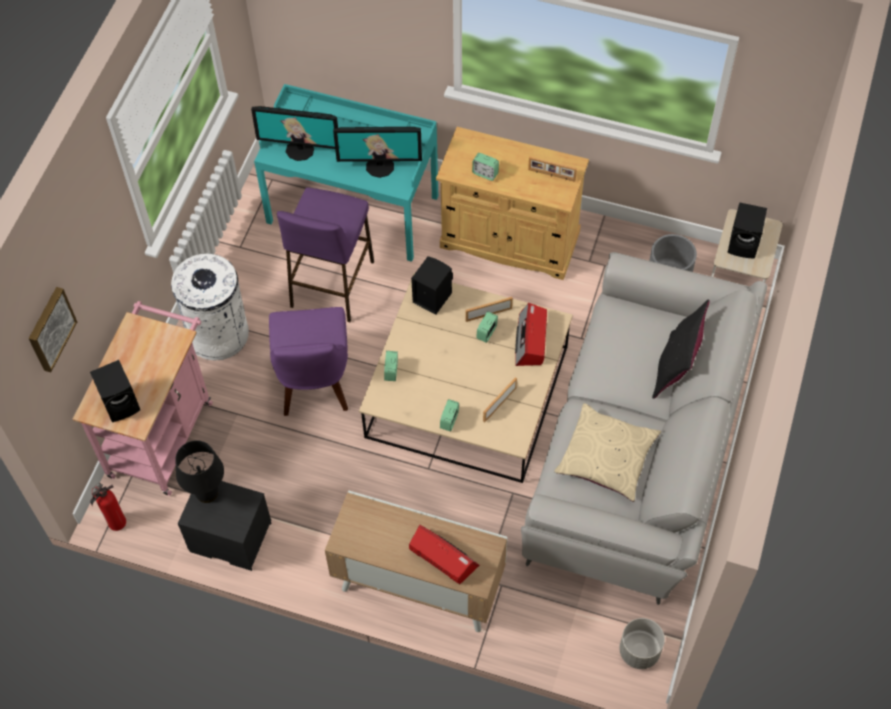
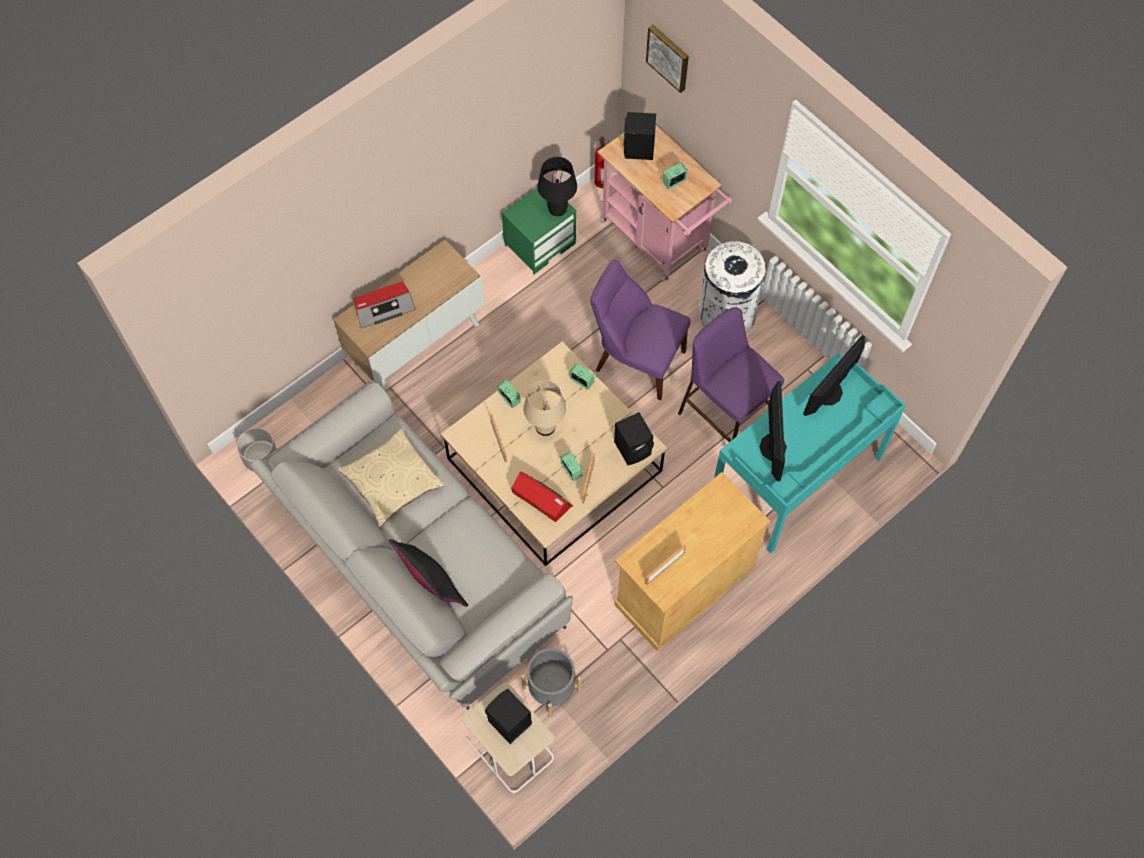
camera: 120 degrees right, 5 degrees up
(229, 538) = (540, 243): black nightstand -> green nightstand
(380, 166) = (772, 447): monitor -> monitor turned 150 degrees clockwise
(458, 375) = (545, 427): none -> beige table lamp
(485, 173) = (701, 514): alarm clock -> alarm clock (674, 182)

